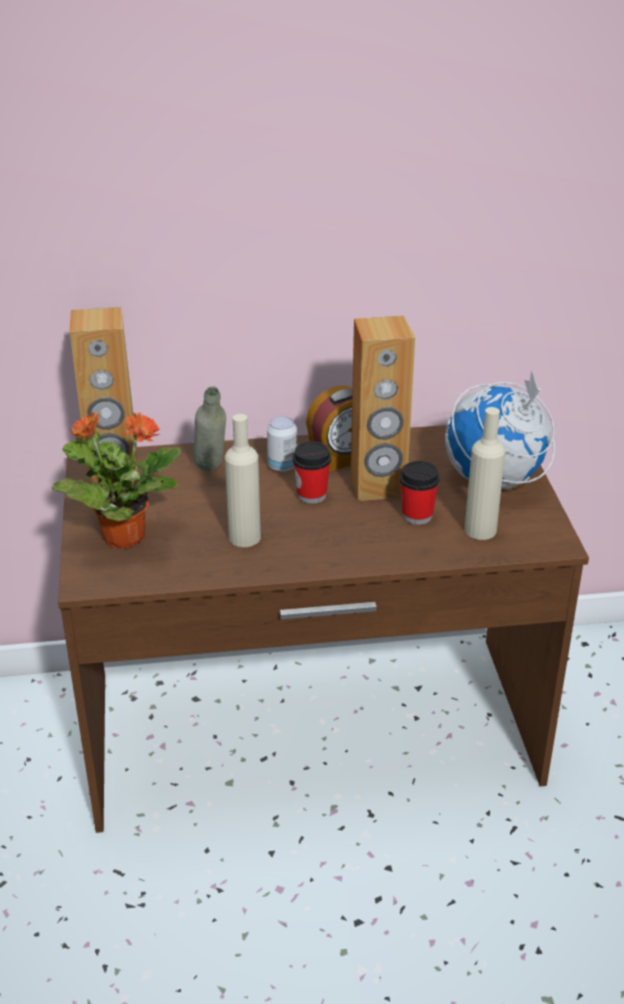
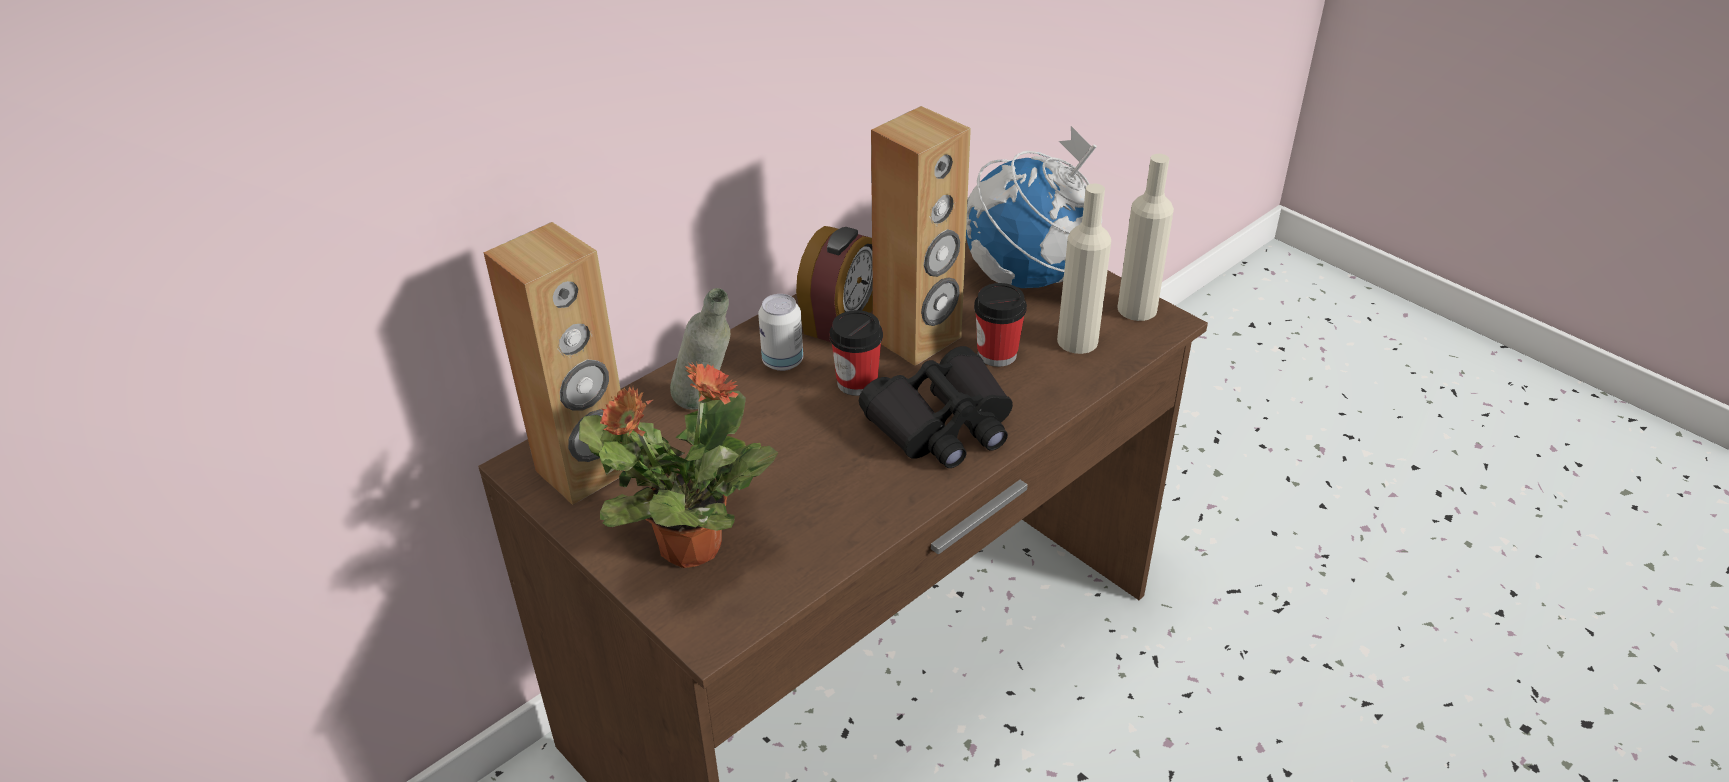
camera: 35 degrees left, 5 degrees up
(244, 537) = (840, 472): beige bottle -> beige bottle (1137, 309)
(334, 539) = (942, 425): none -> black binoculars

